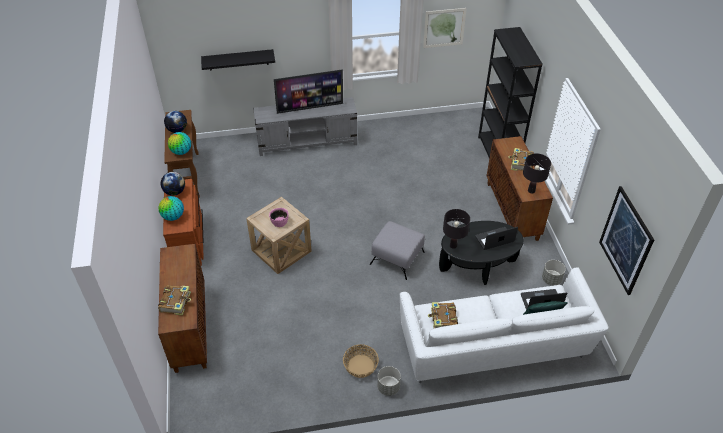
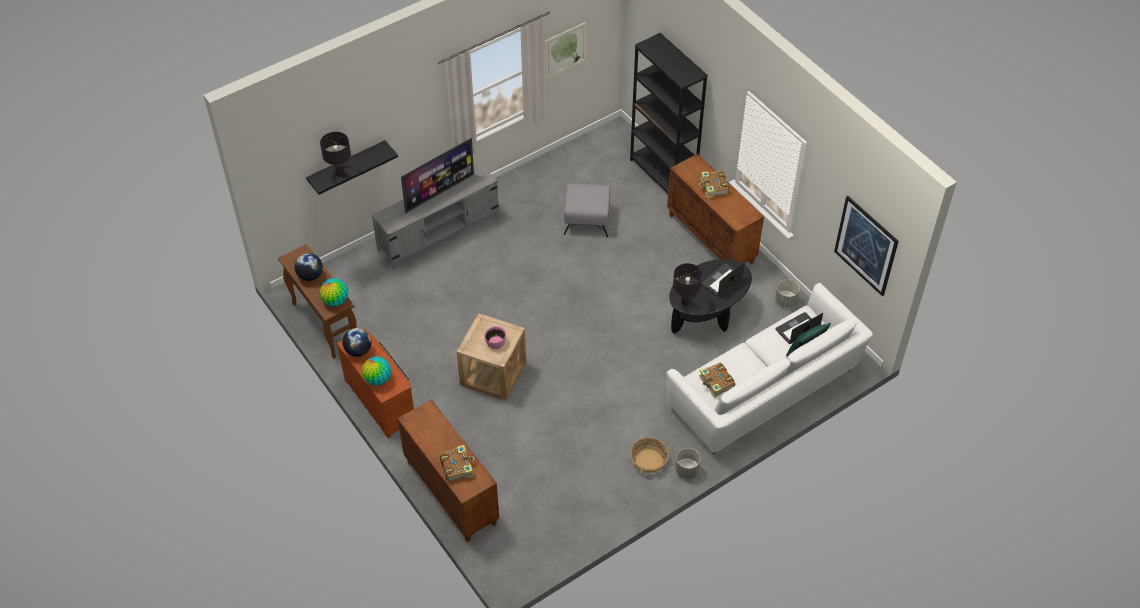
camera: 25 degrees left, 5 degrees up
(397, 258) = (620, 335): grey ottoman -> grey ottoman (586, 219)
(531, 191) = (739, 215): black table lamp -> black table lamp (340, 173)

